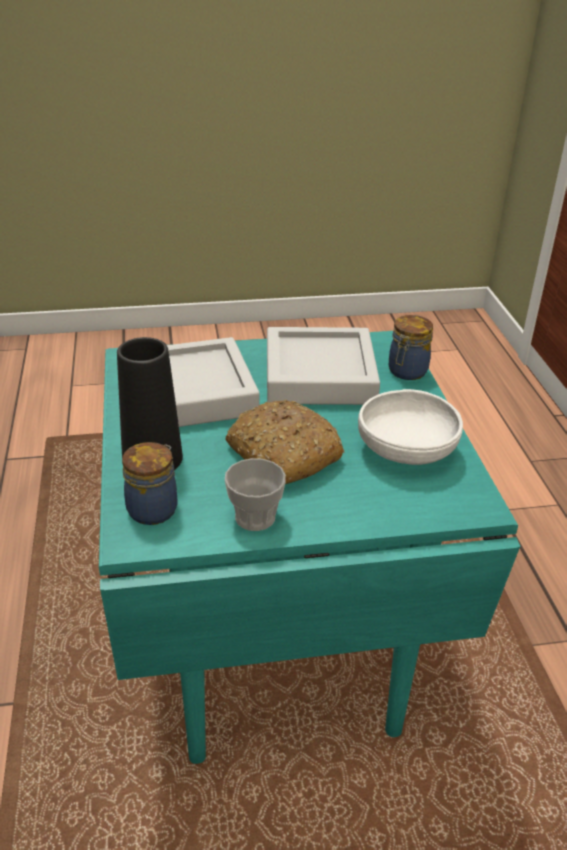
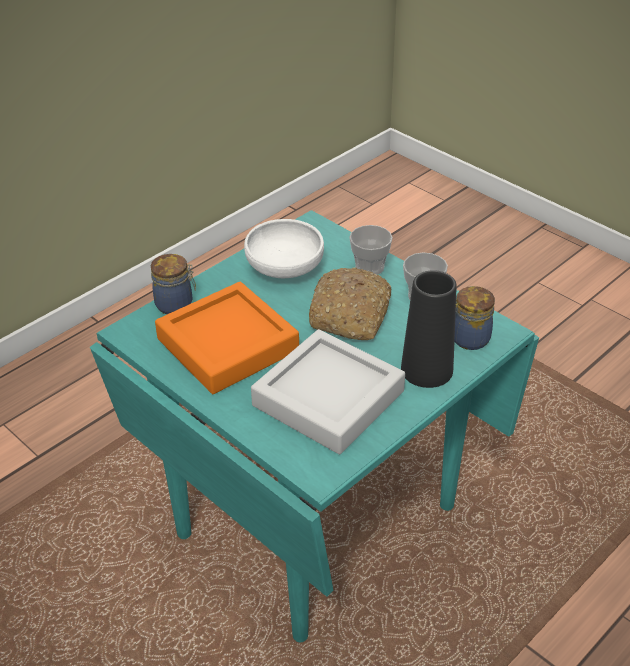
camera: 125 degrees left, 5 degrees up
(319, 375) = (228, 345): grey tray -> orange tray
(348, 507) = (369, 267): none -> cup

